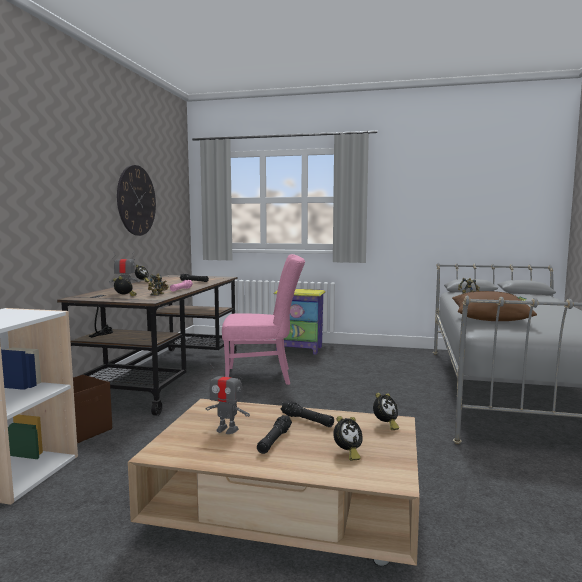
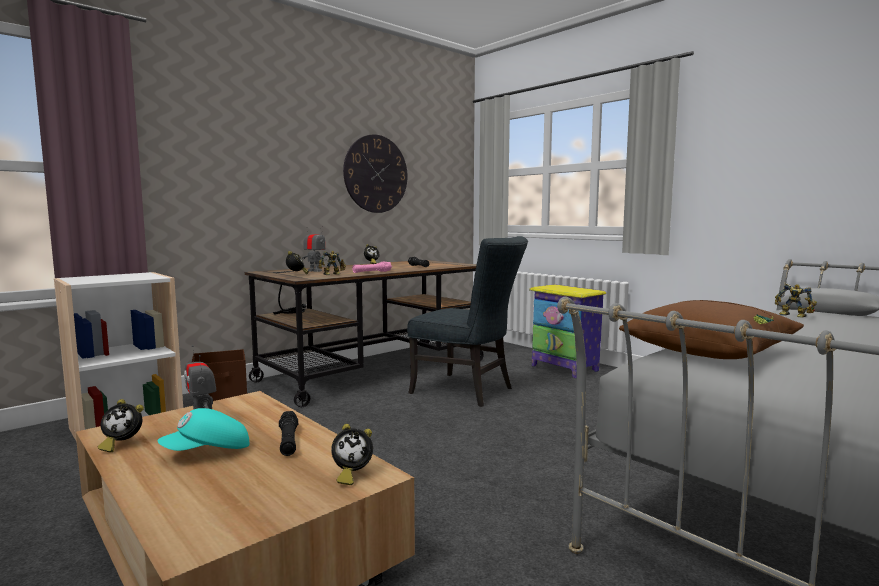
camera: 35 degrees right, 0 degrees up
(263, 376) = (468, 391): pink chair -> grey chair
(274, 441) = (208, 452): black flashlight -> turquoise cap
(347, 454) = (230, 493): alarm clock -> alarm clock (121, 444)

